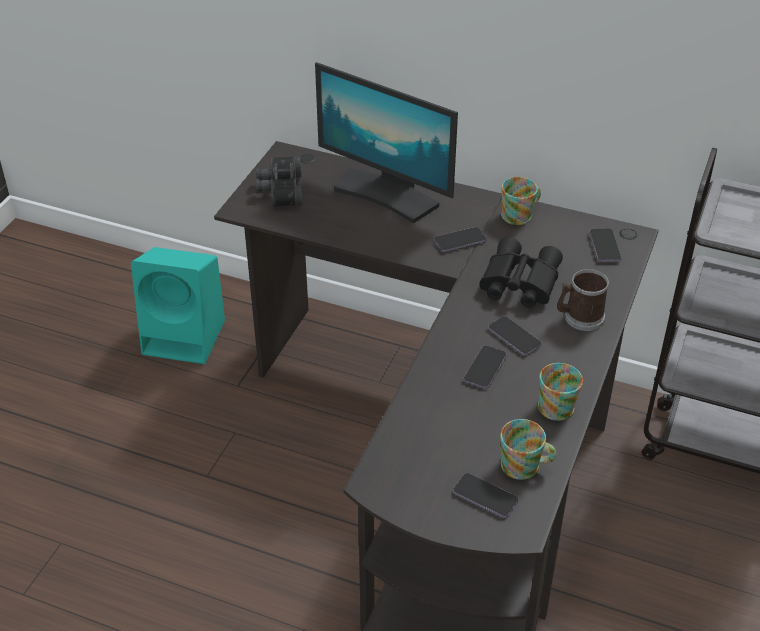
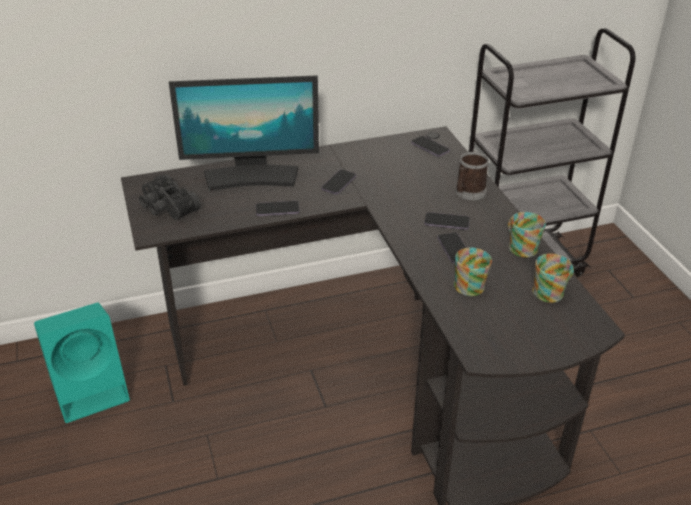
camera: 40 degrees left, 5 degrees down
(485, 497) = (554, 322): phone -> phone (277, 210)
(517, 282) = (407, 190): black binoculars -> none
(520, 215) = (356, 152): mug -> mug (471, 284)

